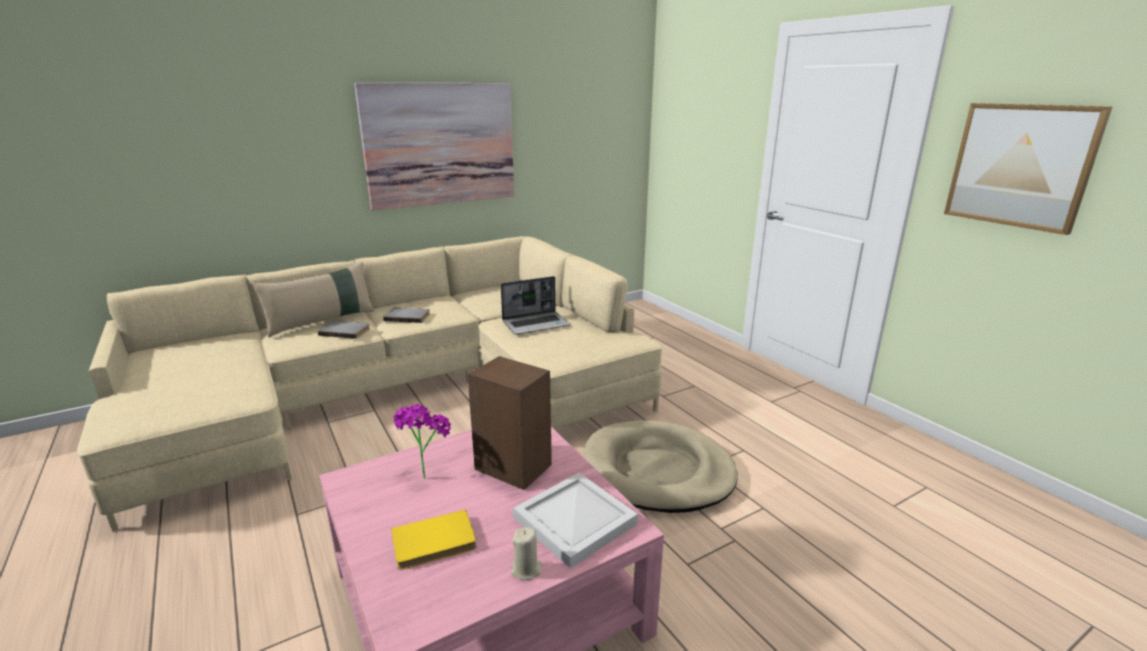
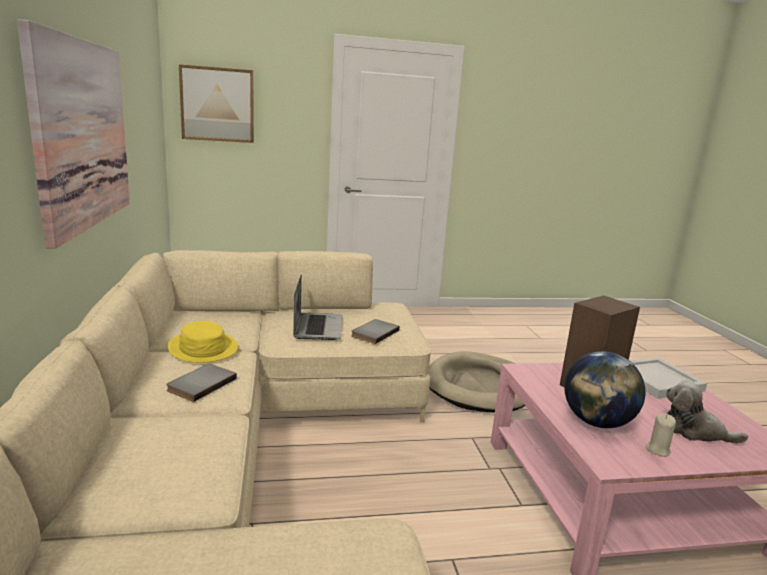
camera: 70 degrees left, 5 degrees down
(322, 321) = (116, 453): beige pillow -> none
(345, 331) = (197, 434): grey book -> grey book (373, 333)
(425, 471) = (596, 422): potted plant -> globe
(434, 543) = (694, 431): yellow book -> plush toy
(461, 304) = (202, 348): none -> yellow hat
(526, 569) = (711, 404): beige candle -> beige candle (657, 450)
(1020, 166) = (509, 140): picture -> picture (217, 104)

